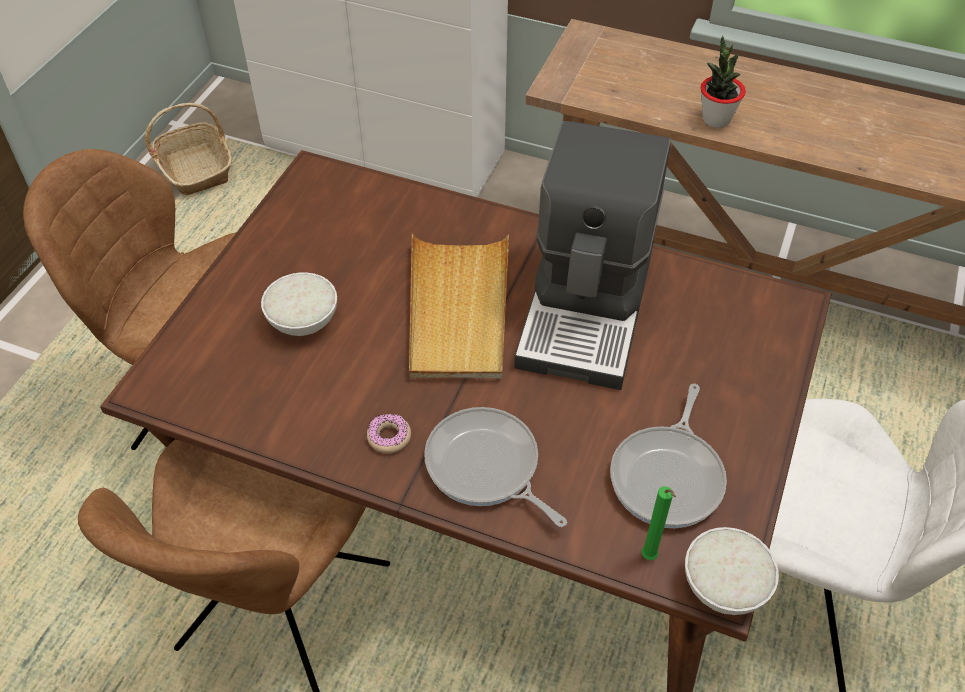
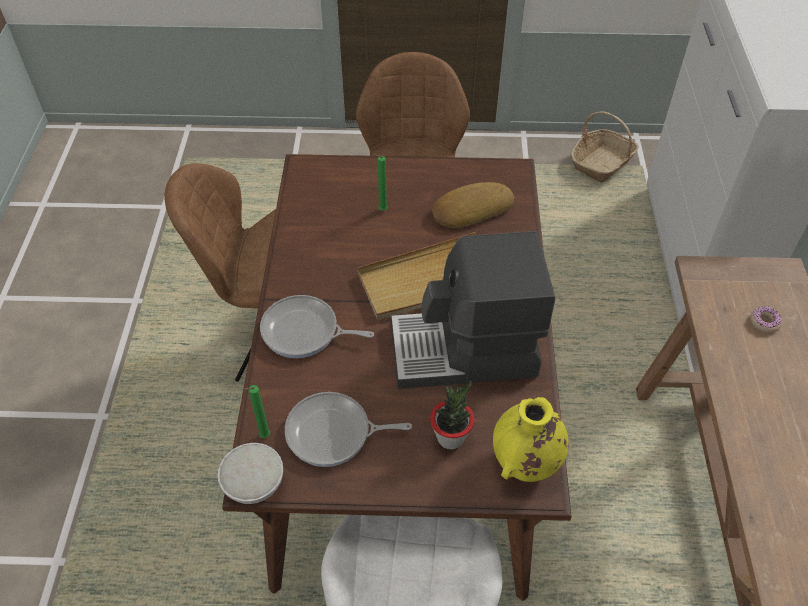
camera: 70 degrees right, 0 degrees up
(302, 322) = (381, 210): white bowl -> green candle
(356, 232) = (471, 209): none -> bread
(389, 437) = (309, 278): donut -> donut (764, 322)
(486, 467) = (304, 332): frying pan -> frying pan turned 105 degrees counterclockwise
(716, 119) = (739, 389): potted plant -> potted plant (450, 437)
(761, 306) = (525, 464): none -> yellow vase

